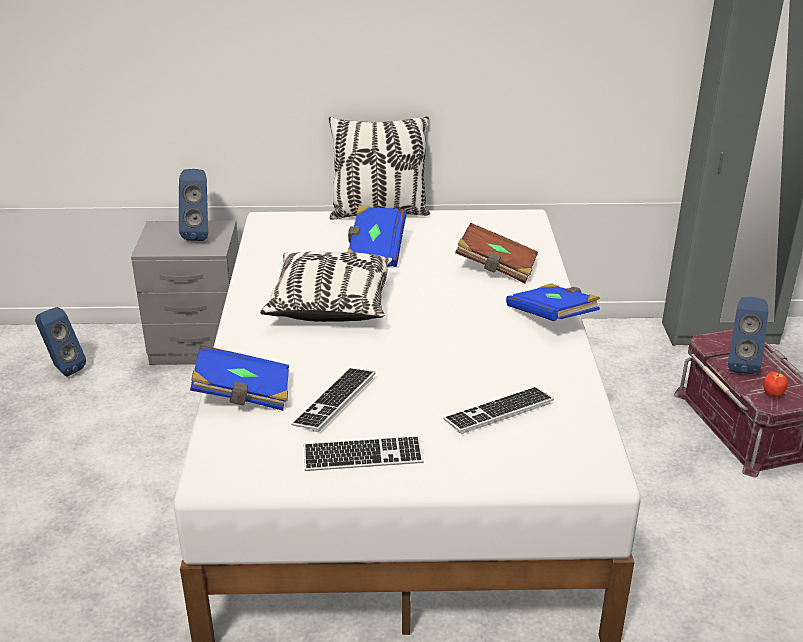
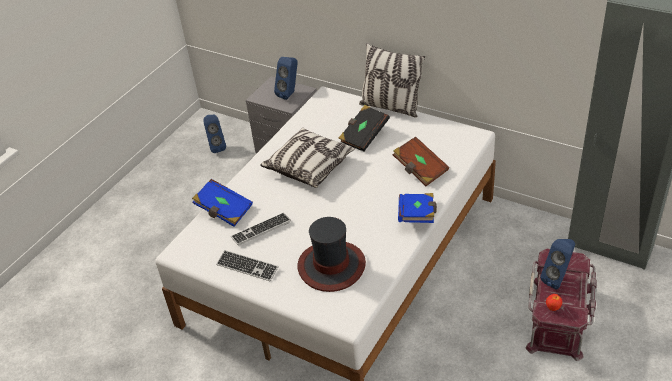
camera: 35 degrees right, 10 degrees up
(375, 251) = (364, 136): blue book -> black book
(498, 412) = (331, 266): keyboard -> hat

